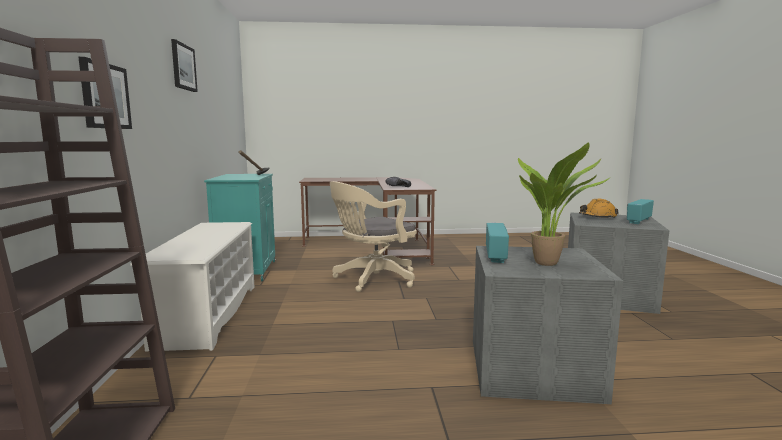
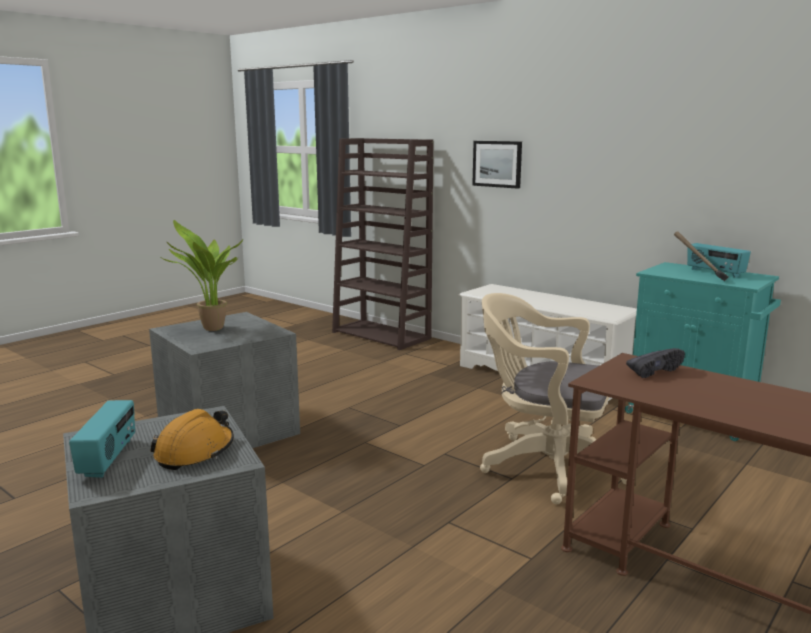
camera: 135 degrees right, 5 degrees up
(183, 67) = (660, 118): picture -> none
(372, 279) = (545, 466): beige office chair -> beige office chair turned 75 degrees counterclockwise
(496, 256) = (260, 326): radio -> radio (715, 273)

